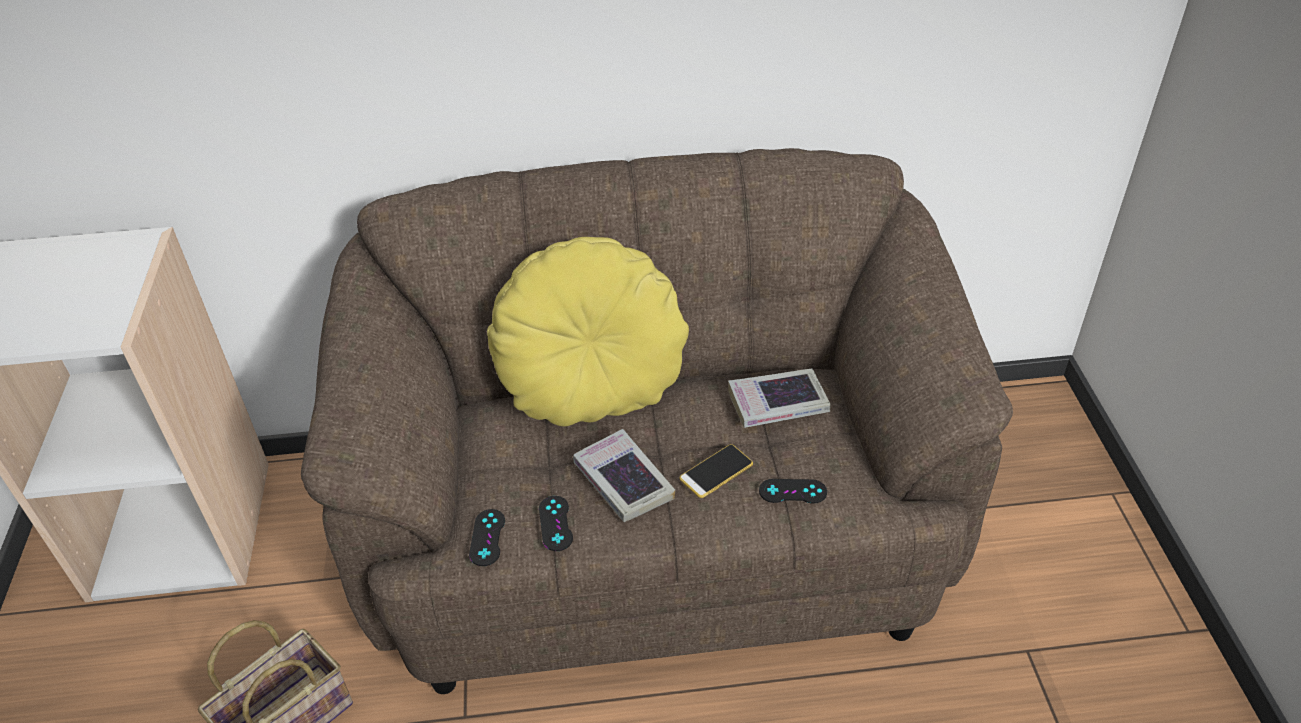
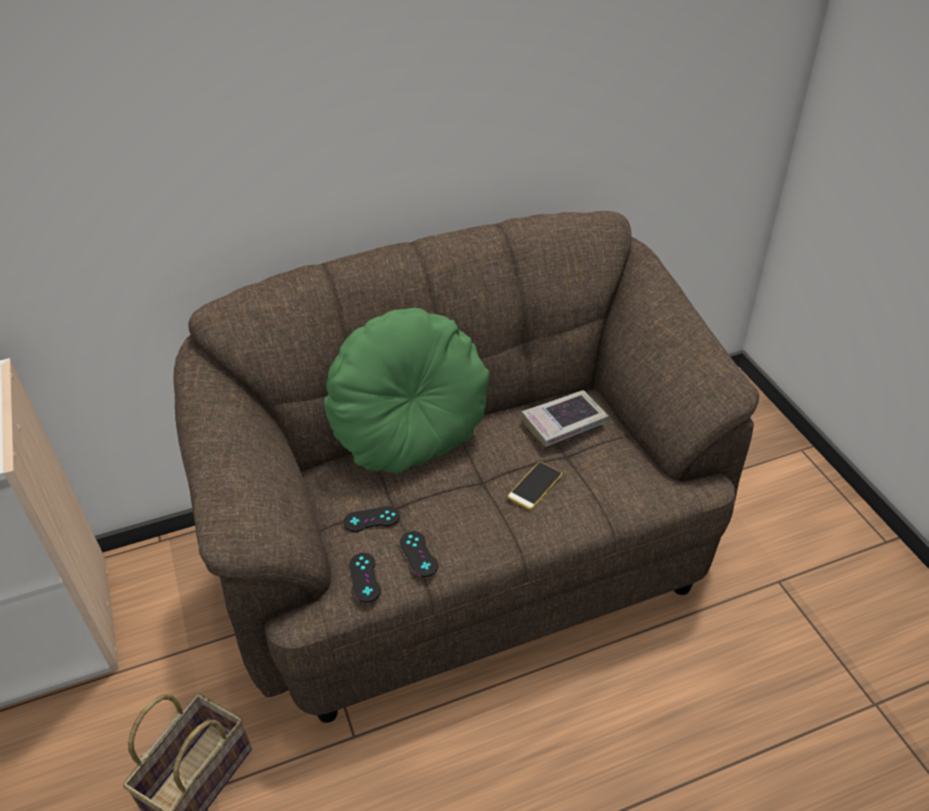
camera: 15 degrees left, 0 degrees up
(594, 396) = (412, 444): yellow pillow -> green pillow
(623, 481) = (462, 508): book -> none
(792, 491) = (600, 490): black game controller -> black game controller (371, 519)

